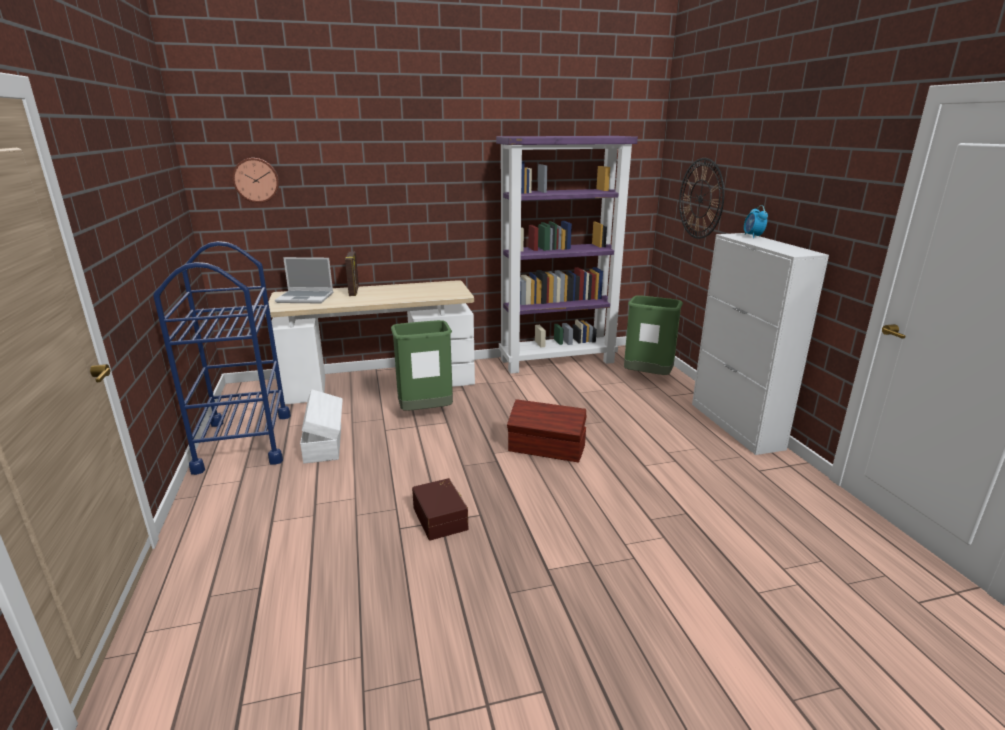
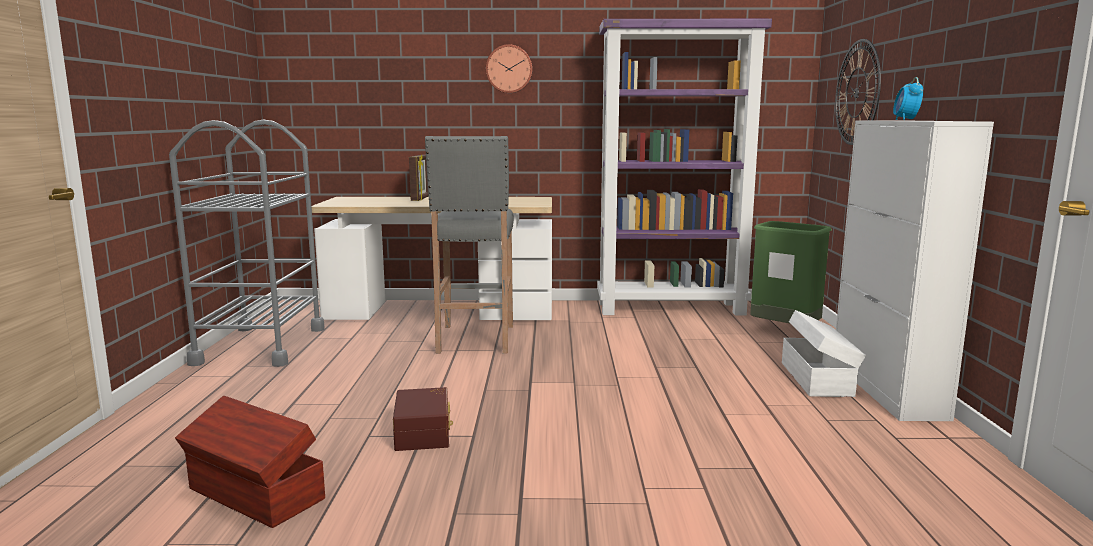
camera: 15 degrees right, 10 degrees down
(244, 442) = (261, 346): blue cart -> grey cart
(256, 180) = (331, 73): wall clock -> wall clock (509, 69)
(306, 298) = (364, 200): laptop -> none
(324, 443) = (343, 354): white storage box -> white storage box (817, 379)
(425, 412) = (475, 340): green trash can -> grey stool
(547, 449) = (601, 385): brown storage box -> brown storage box (255, 495)

